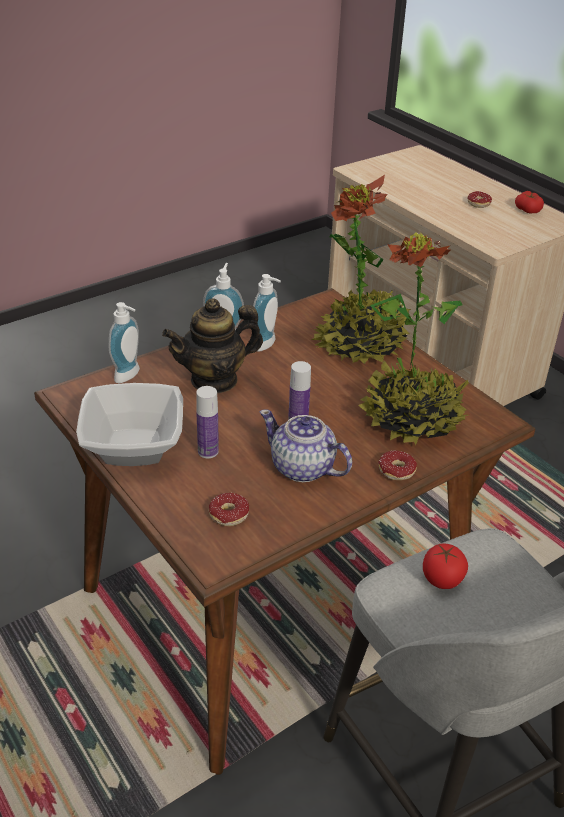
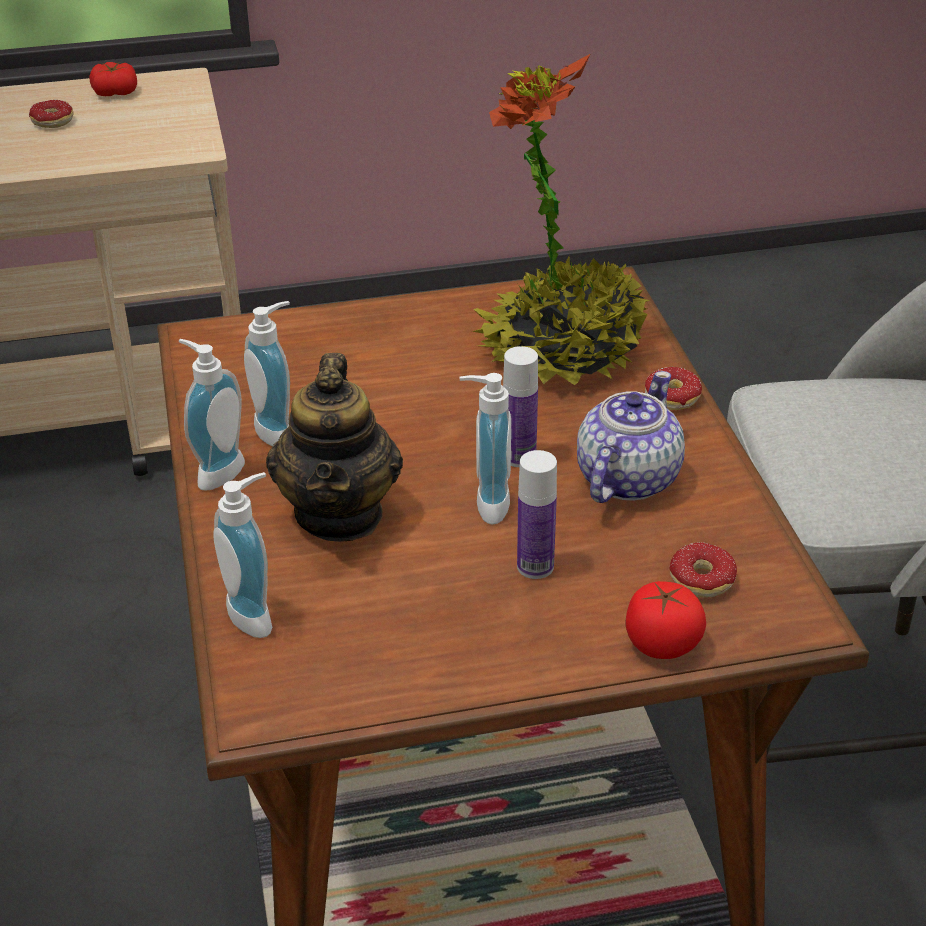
camera: 65 degrees left, 0 degrees up
(132, 447) = (475, 654): bowl -> none
(249, 423) = (485, 504): none -> soap dispenser
(303, 468) = (626, 479): teapot -> teapot turned 150 degrees clockwise
(360, 344) = (347, 341): potted plant -> none
(442, 579) = (830, 455): tomato -> tomato (662, 644)

